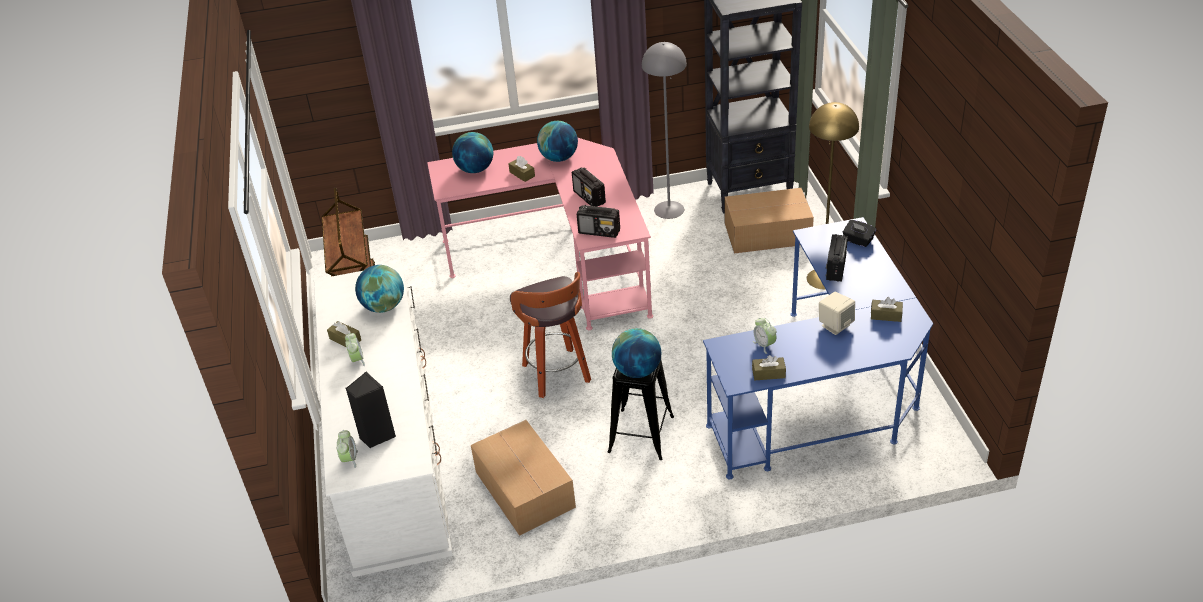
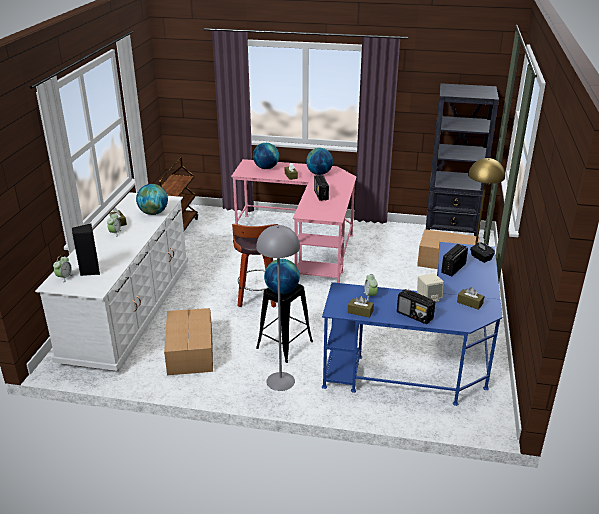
camera: 20 degrees right, 10 degrees down
(599, 231) = (313, 212): radio -> radio (415, 316)
(669, 209) = (391, 233): grey floor lamp -> grey floor lamp (280, 381)

